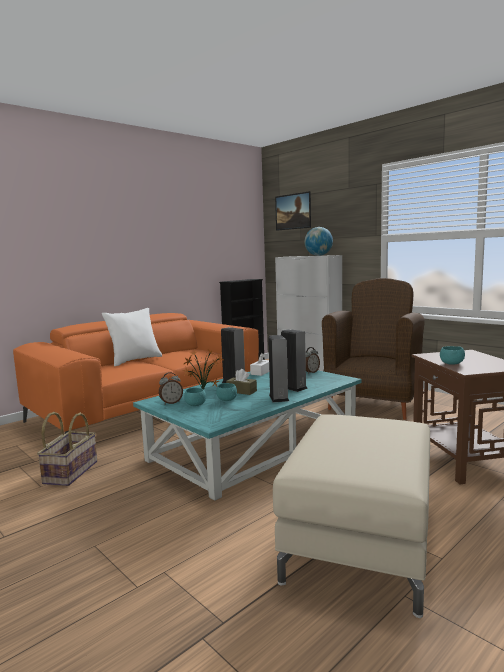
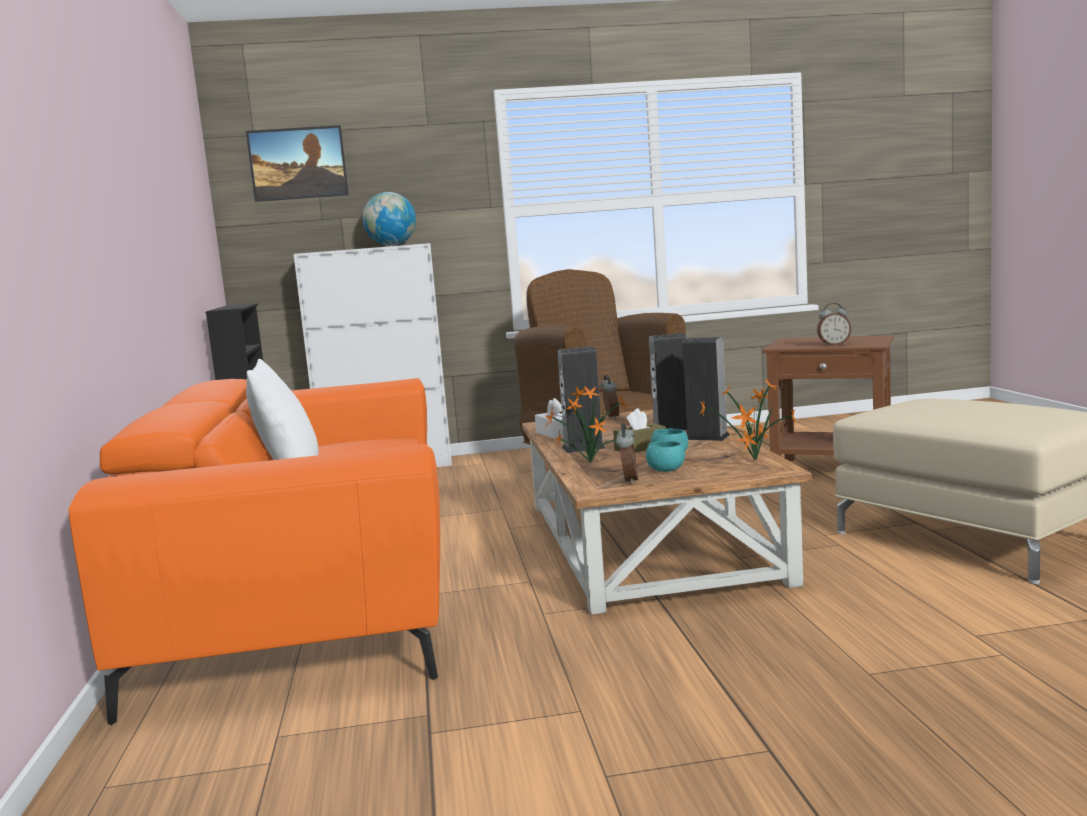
camera: 55 degrees left, 0 degrees up
(70, 472) = (548, 679): basket -> none
(224, 417) = (753, 462): none -> potted plant
(255, 445) = (645, 541): turquoise coffee table -> brown coffee table
(451, 363) = (834, 345): turquoise bowl -> alarm clock

